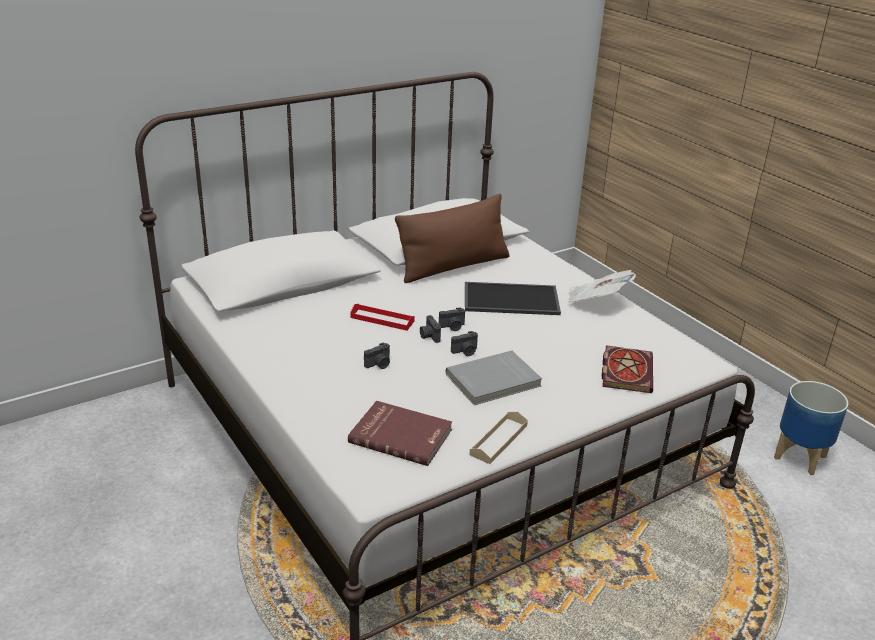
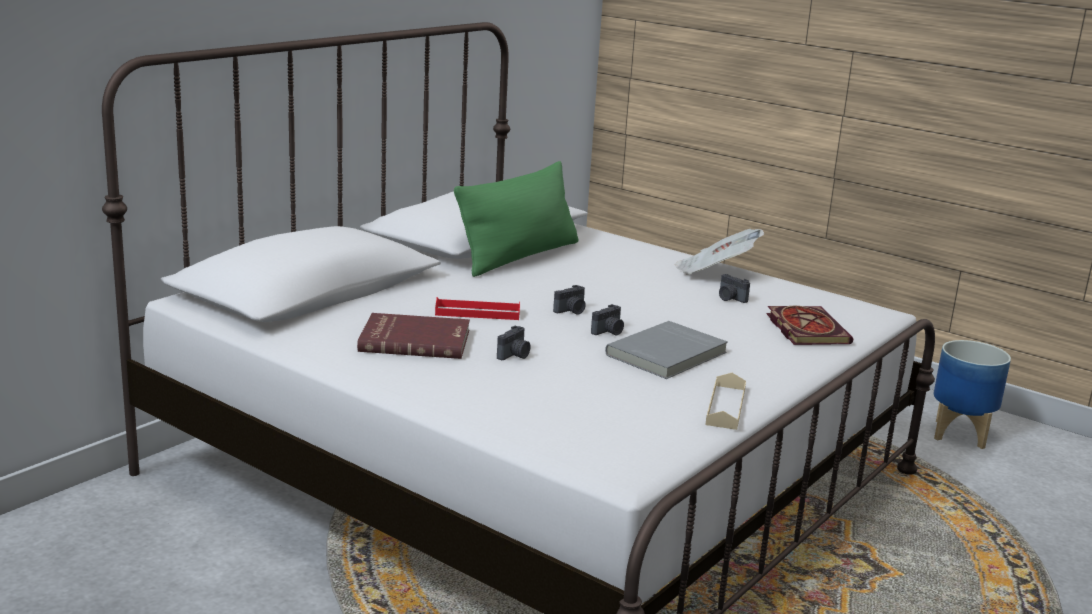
camera: 20 degrees left, 10 degrees down
(401, 435) = (606, 417): red book -> red book (415, 340)
(429, 336) = (551, 322): camera -> camera (730, 298)
(453, 266) = (519, 256): brown pillow -> green pillow
(510, 300) = (616, 280): tray -> none

